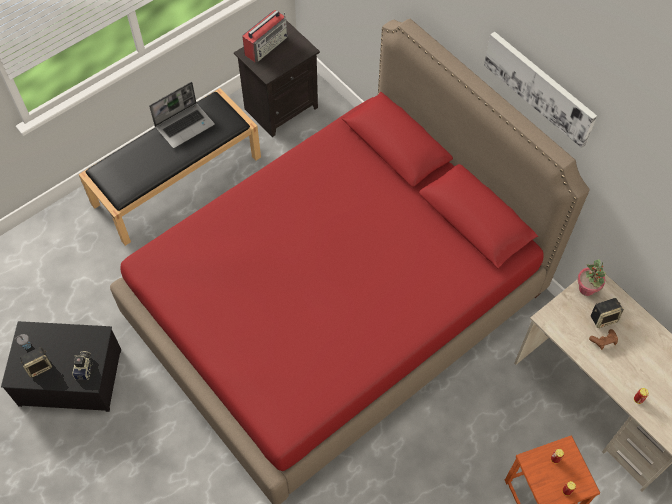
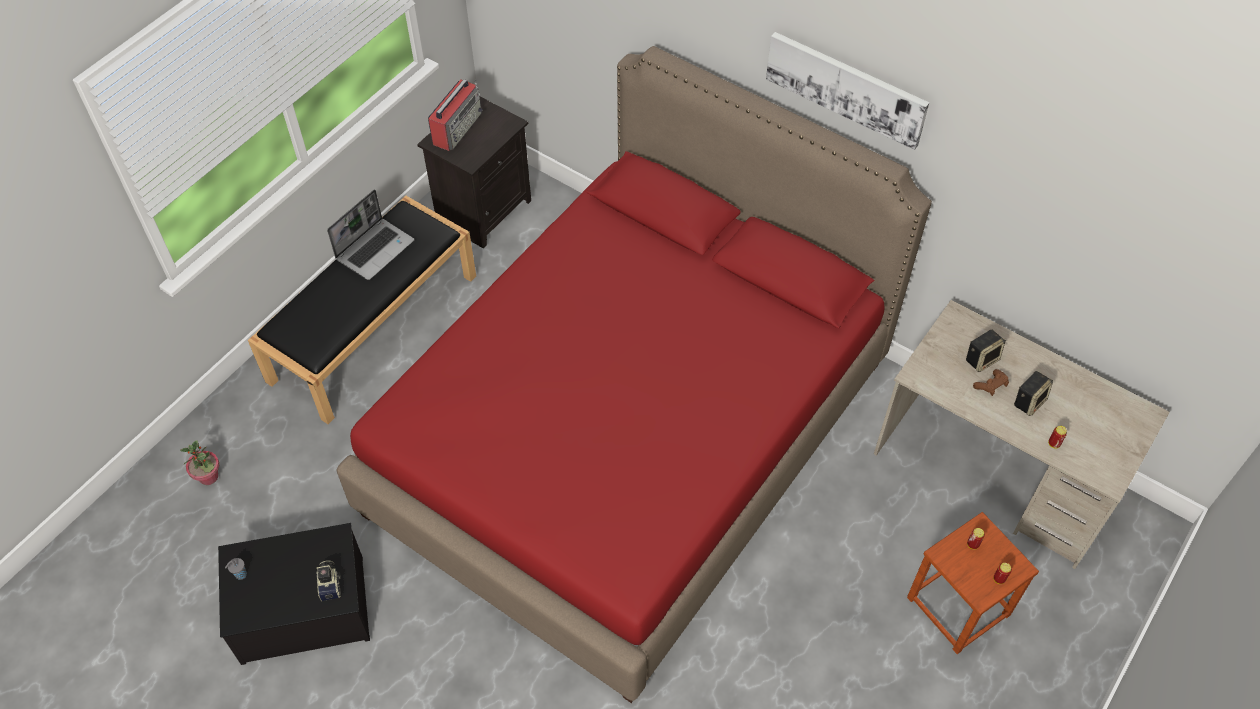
camera: 15 degrees left, 5 degrees down
(39, 366) = (266, 597): speaker -> speaker (1029, 401)
(587, 289) = (950, 330): potted plant -> potted plant (209, 477)

